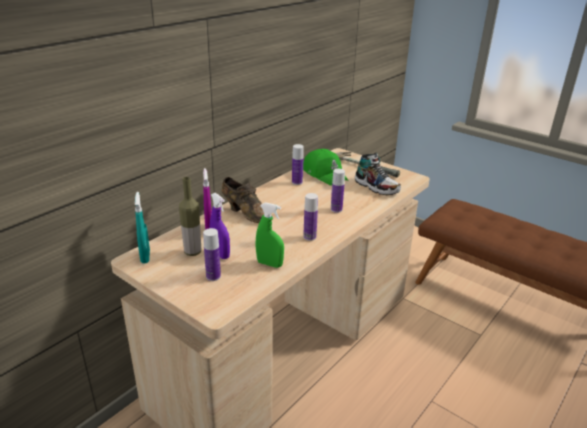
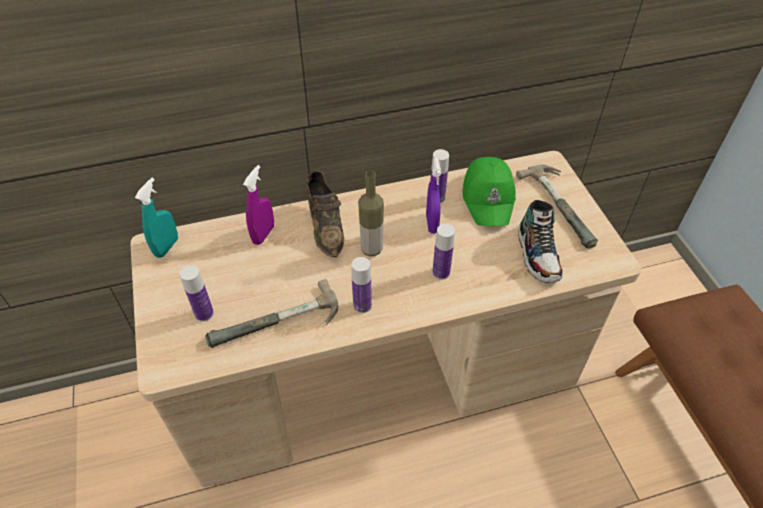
camera: 35 degrees right, 20 degrees up
(193, 252) = (216, 264): bottle -> bottle (371, 249)
(220, 254) = (240, 282): purple spray bottle -> purple spray bottle (432, 223)
(269, 264) = (277, 326): green spray bottle -> hammer

